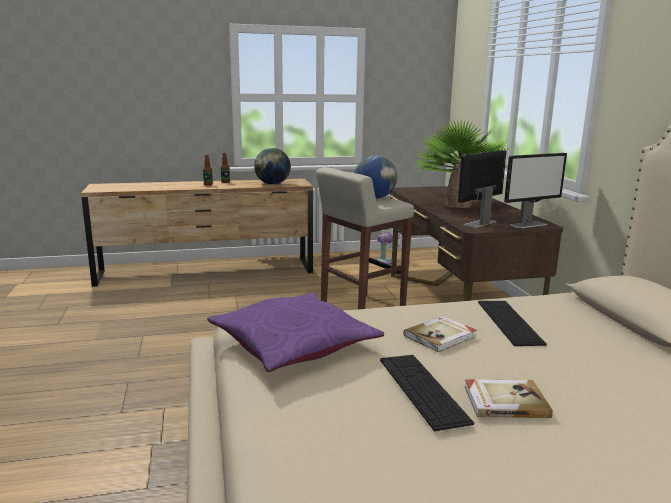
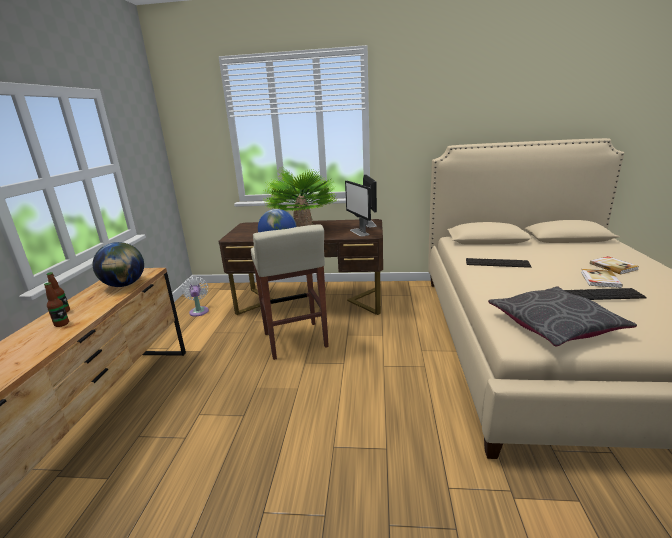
camera: 70 degrees left, 5 degrees up
(294, 345) = (554, 325): purple pillow -> grey pillow
(441, 336) = (524, 280): book -> book (613, 266)

